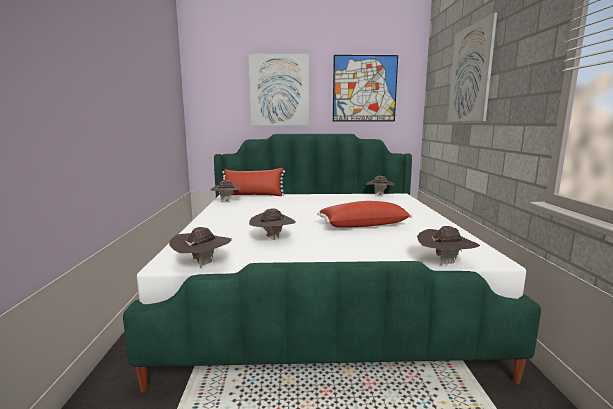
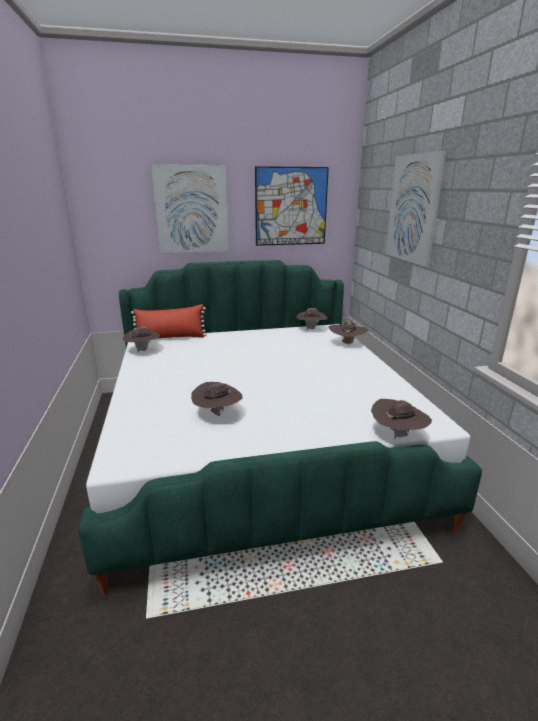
camera: 10 degrees left, 10 degrees up
(202, 264) = (155, 462): brown hat -> brown hat (347, 343)
(363, 225) = (306, 382): red pillow -> none

